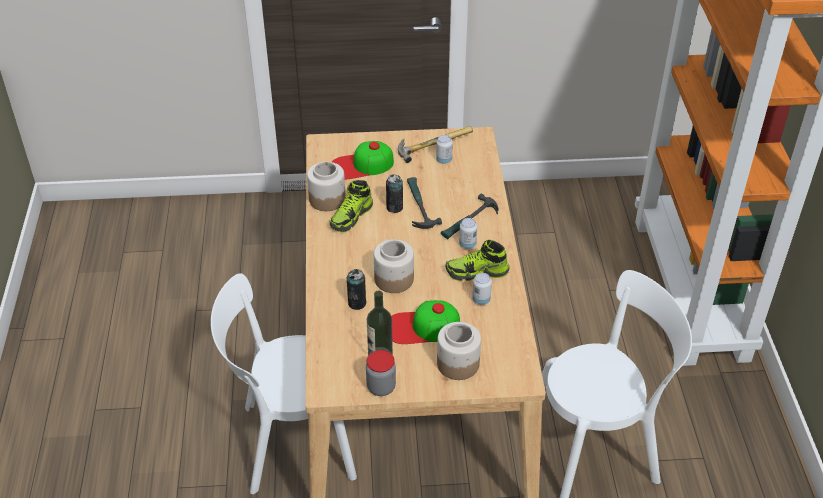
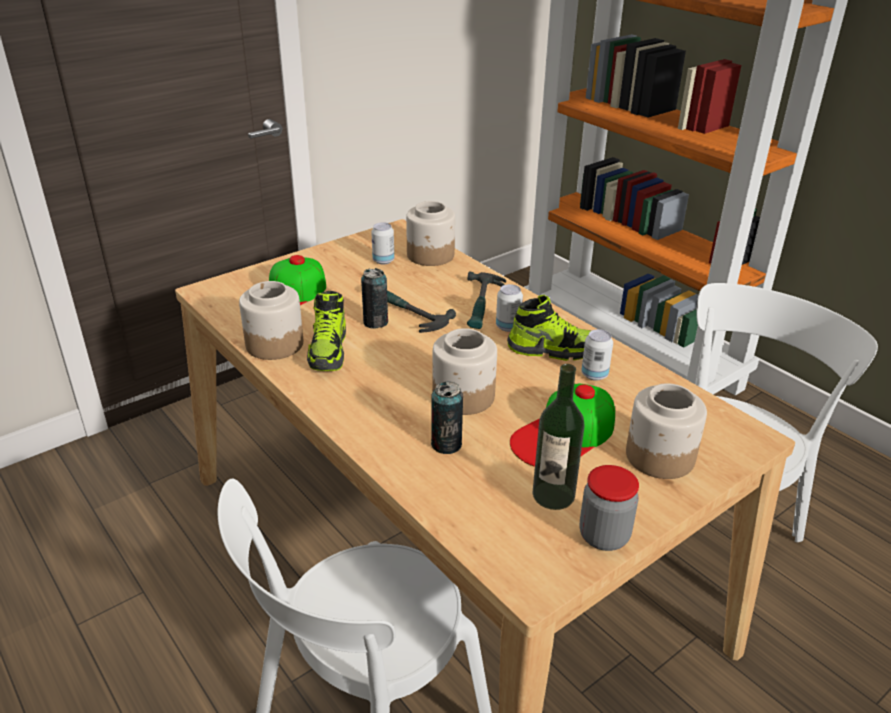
camera: 35 degrees left, 10 degrees down
(433, 143) = (352, 250): hammer -> none
(477, 272) = (553, 349): shoe -> shoe turned 135 degrees counterclockwise
(478, 168) = (431, 255): none -> jar

